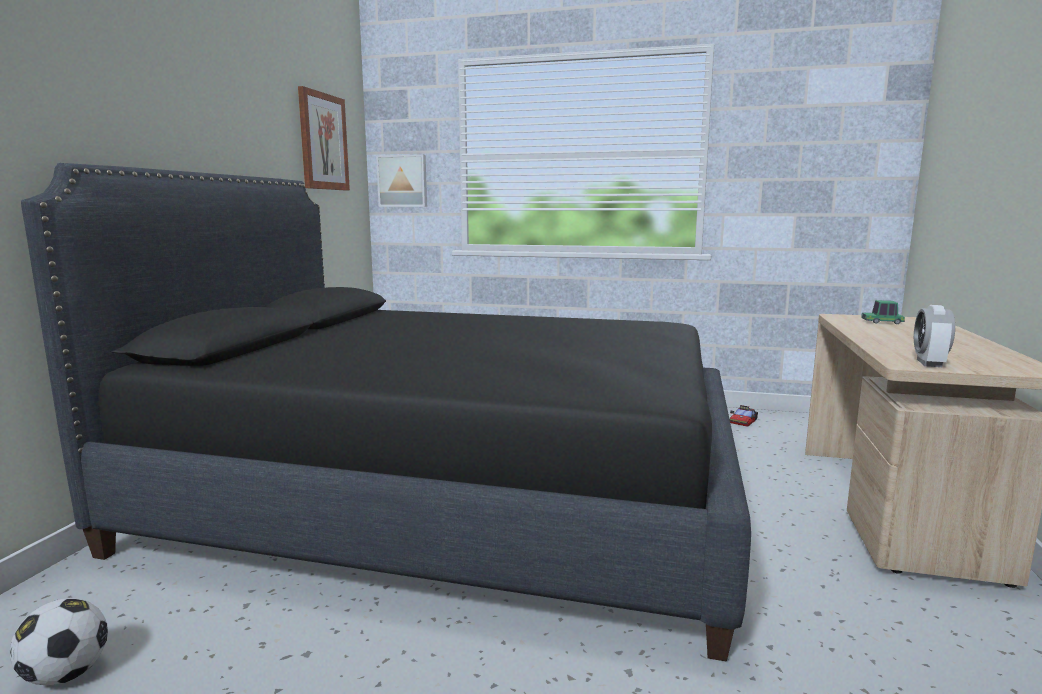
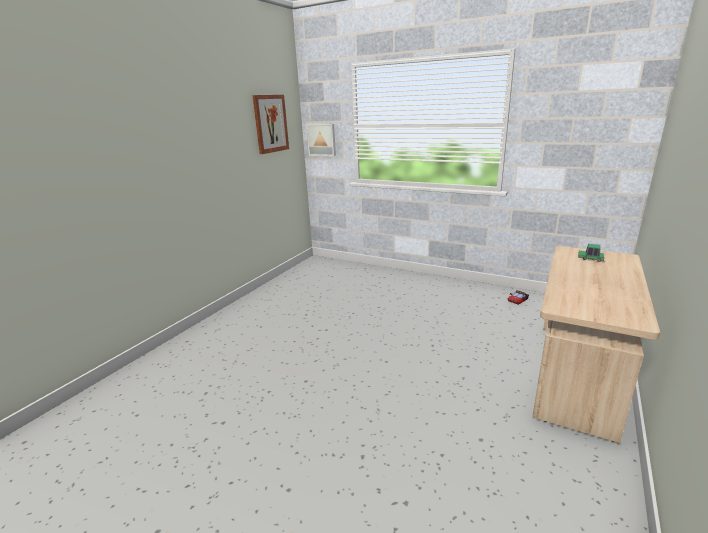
camera: 15 degrees right, 10 degrees up
(66, 675) = (128, 417): football -> none
(450, 497) = (320, 341): black bed -> none
(929, 363) = (573, 308): alarm clock -> none

